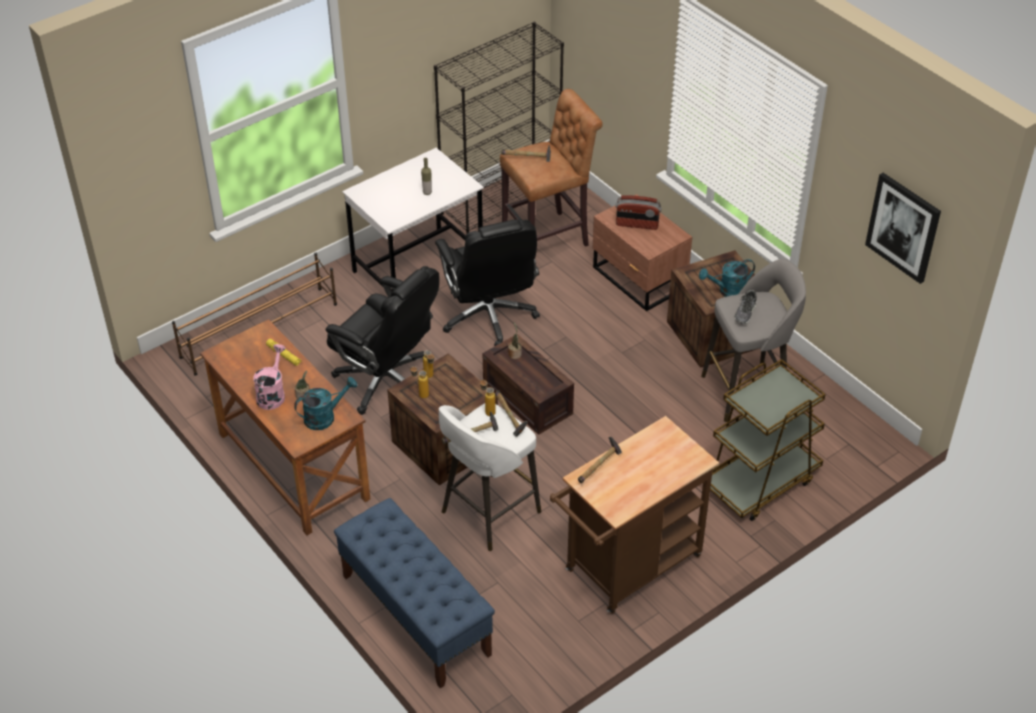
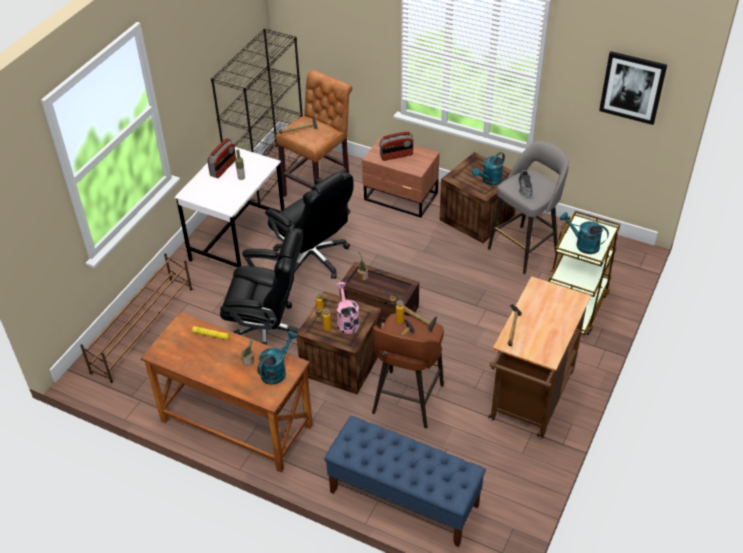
camera: 25 degrees left, 0 degrees up
(272, 394) = (222, 368): pink watering can -> pink watering can (347, 321)
(415, 175) = (223, 168): none -> radio
(488, 513) = (407, 401): white stool -> brown stool
(763, 403) = (583, 244): none -> turquoise watering can

